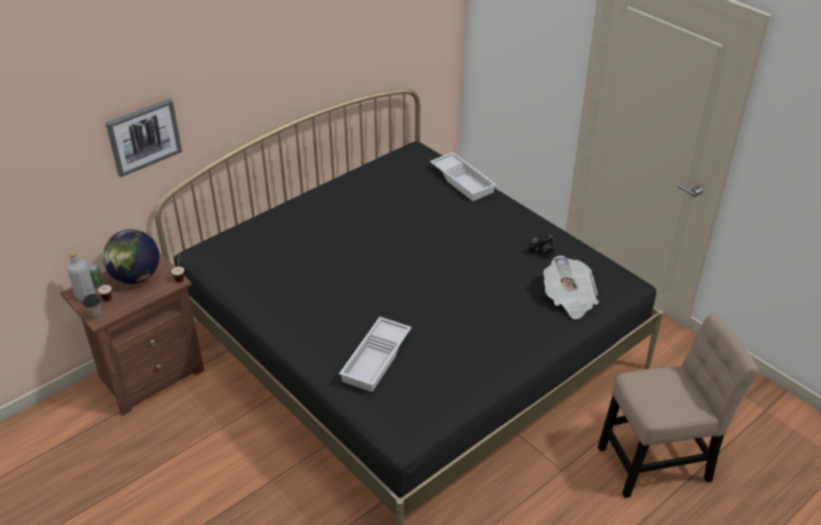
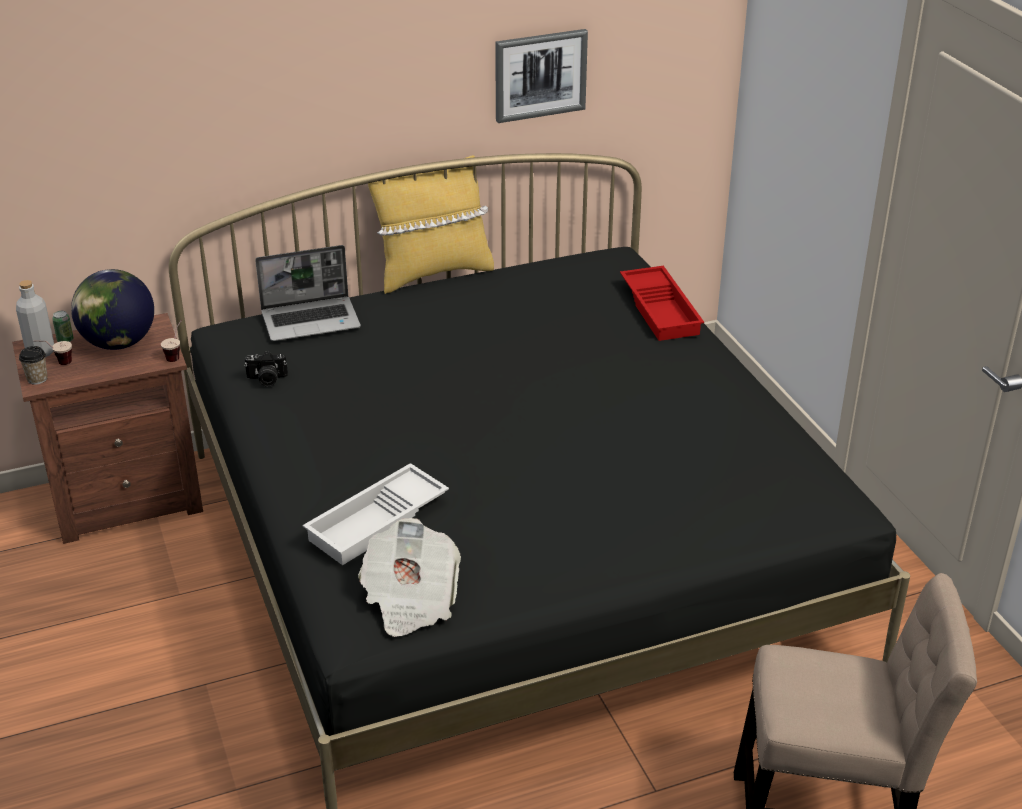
camera: 20 degrees right, 5 degrees down
(144, 136) = (163, 139): picture -> picture (540, 75)
(255, 233) = (312, 320): none -> laptop
(311, 184) = (433, 273): none -> yellow pillow
(463, 180) = (662, 310): white tray -> red tray
(543, 252) = (726, 433): camera -> camera (266, 379)
(569, 299) = (729, 509): newspaper -> newspaper (410, 600)

